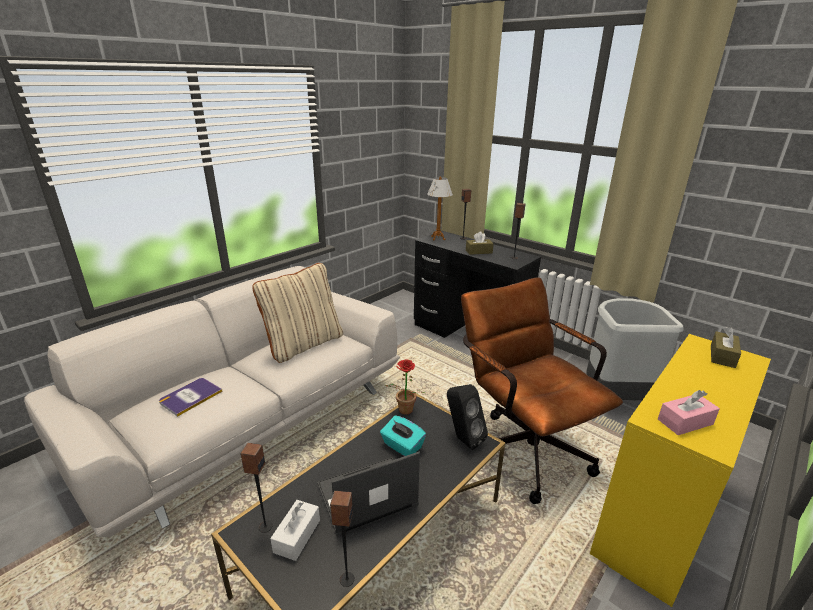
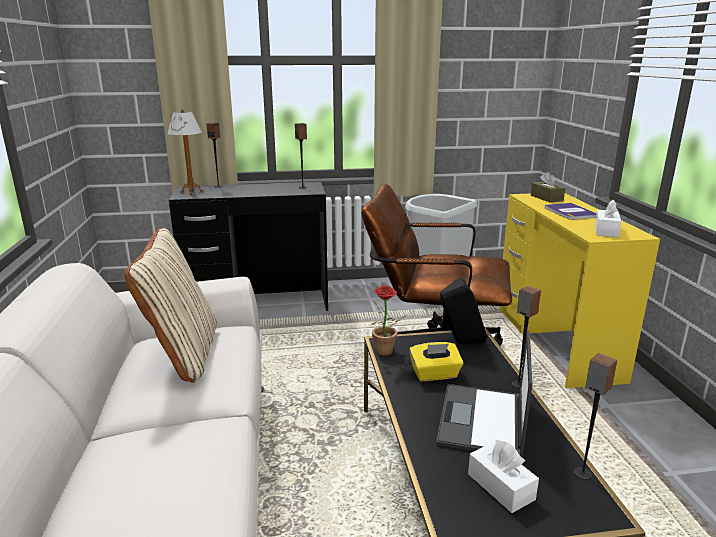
camera: 50 degrees left, 5 degrees down
(190, 397) = (149, 481): book -> book (570, 212)
(265, 526) = (466, 506): speaker -> speaker (518, 384)
(402, 446) = (435, 374): turquoise tissue box -> yellow tissue box
(479, 251) = (261, 191): brown tissue box -> none
(685, 422) = (606, 231): pink tissue box -> white tissue box

